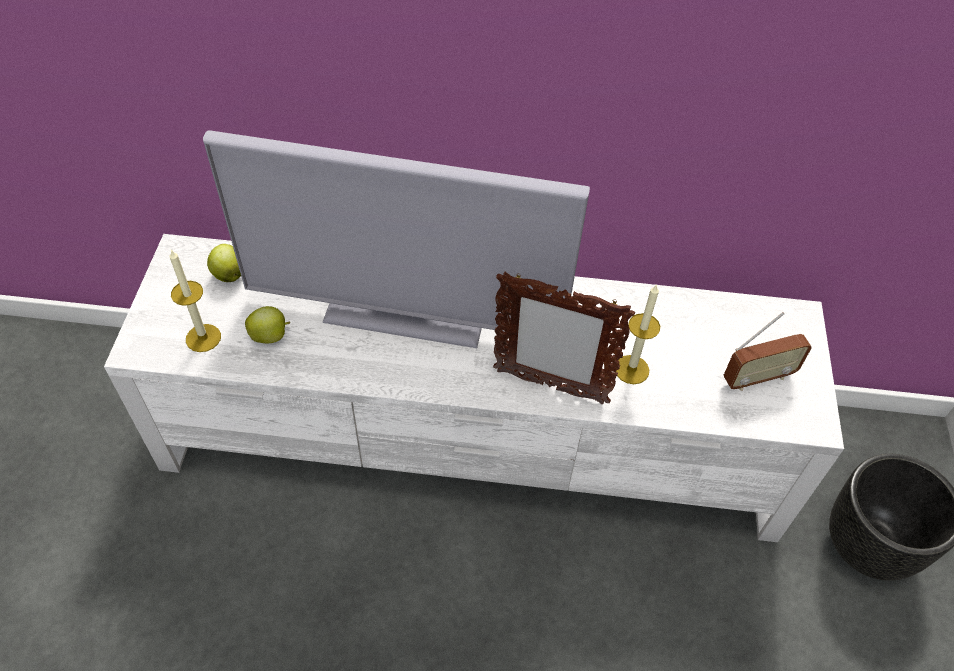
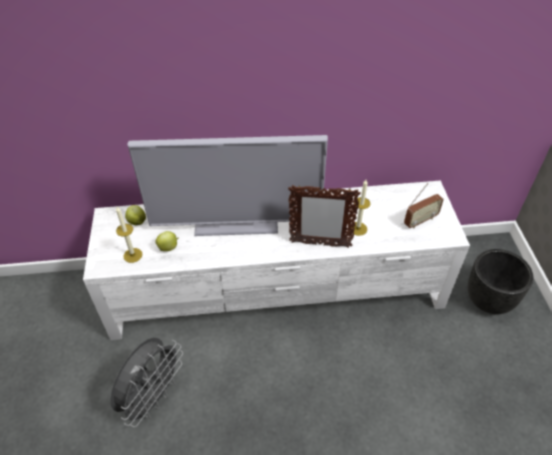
camera: 10 degrees left, 5 degrees down
(203, 592) = (153, 397): none -> grey fan

